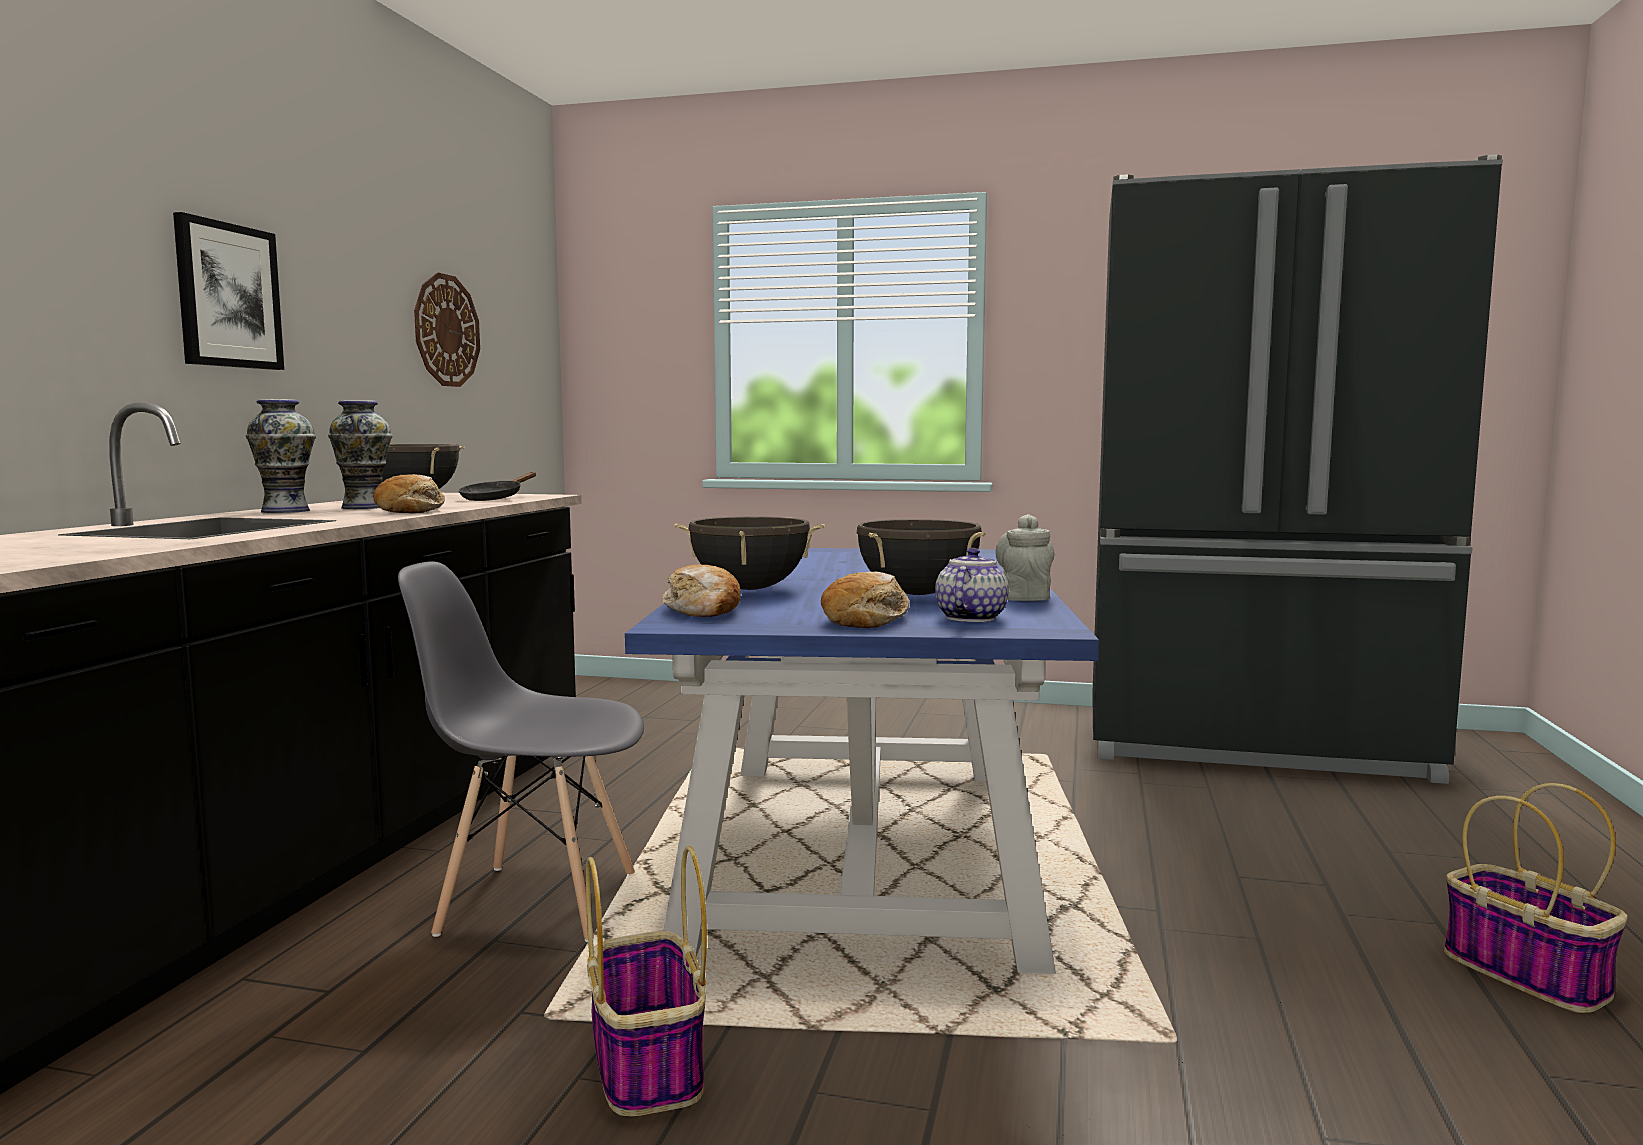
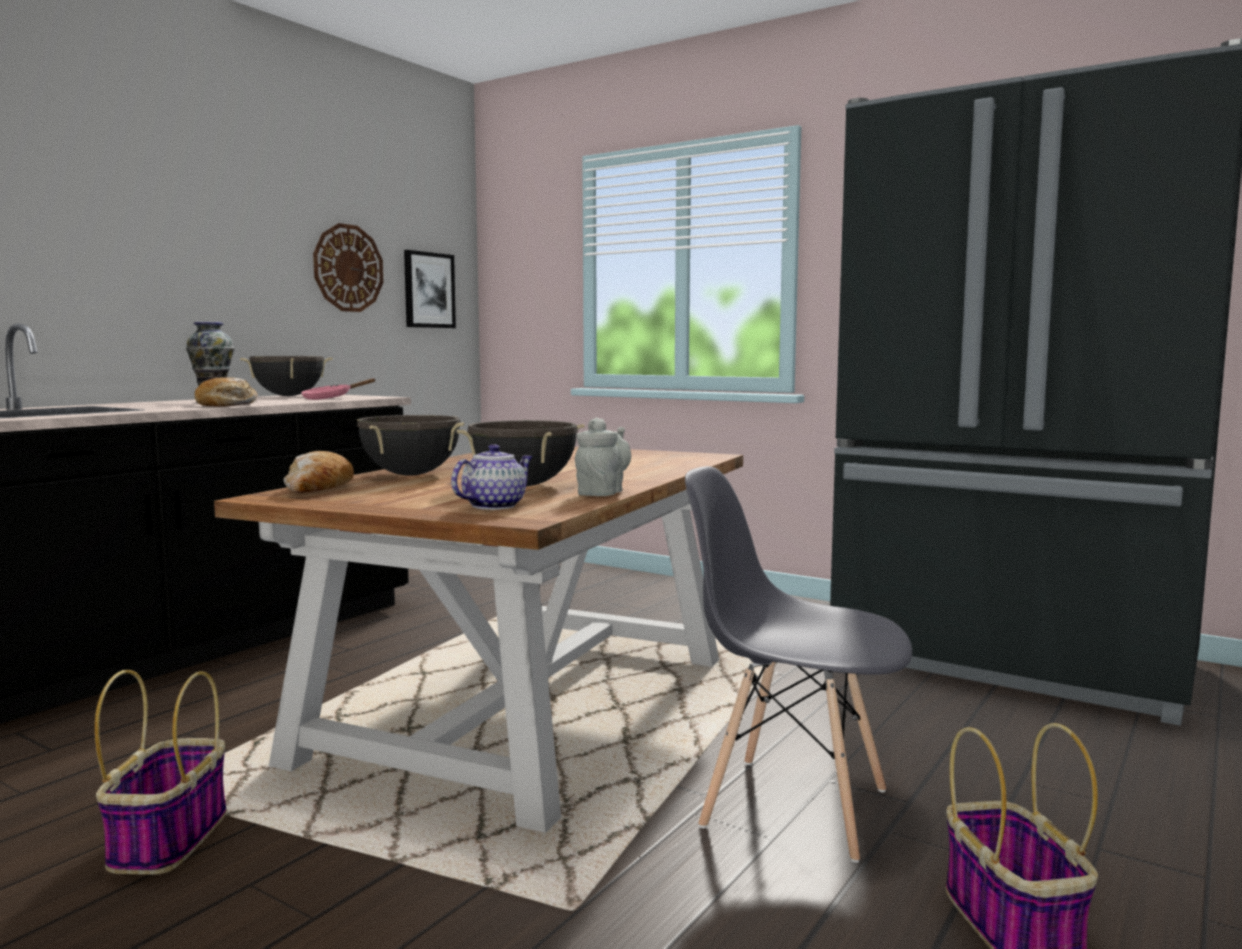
camera: 20 degrees right, 0 degrees up
(227, 296) = (128, 246): picture -> picture (428, 290)
(285, 511) = (152, 403): vase -> none
(495, 499) = (331, 398): black frying pan -> pink frying pan
(537, 902) = (247, 711): grey chair -> grey chair (793, 806)
(863, 848) = (527, 706): blue dining table -> brown dining table
(867, 619) = (411, 502): bread -> none

